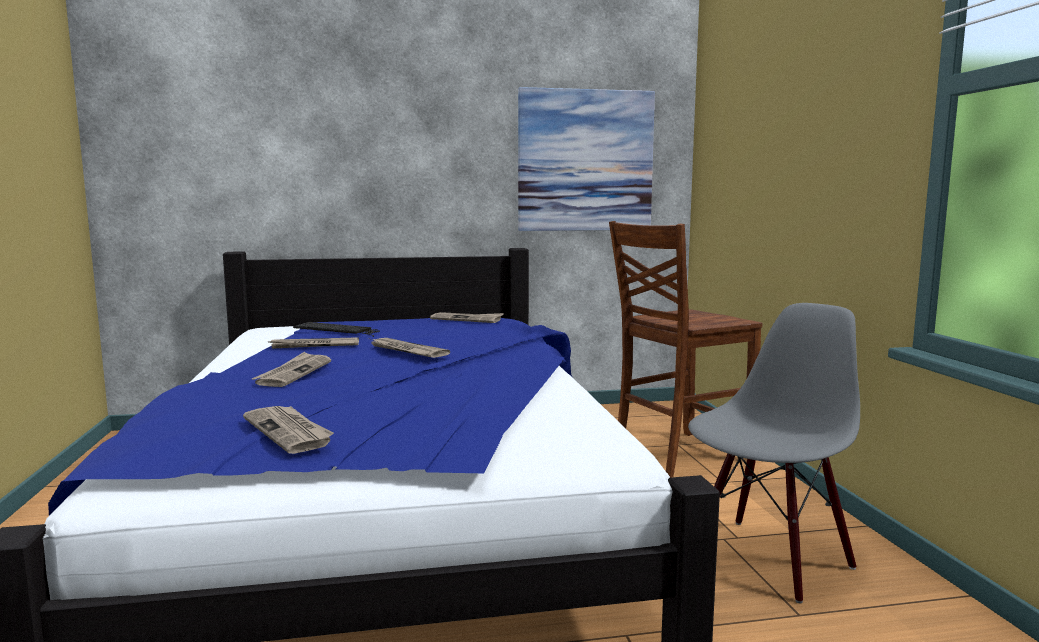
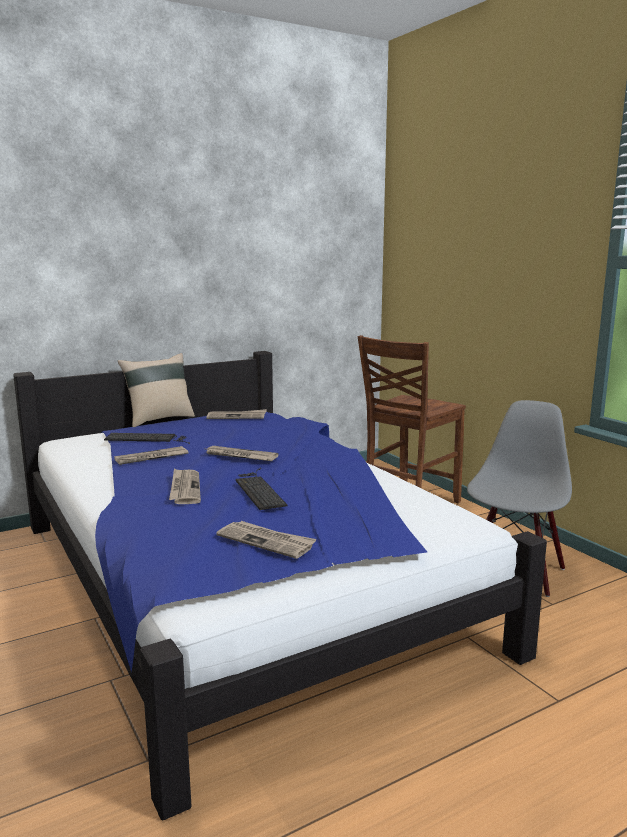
camera: 20 degrees left, 5 degrees up
(372, 381) = (258, 489): none -> keyboard
(383, 317) = (159, 419): none -> beige pillow
(585, 161) = (307, 276): picture -> none

